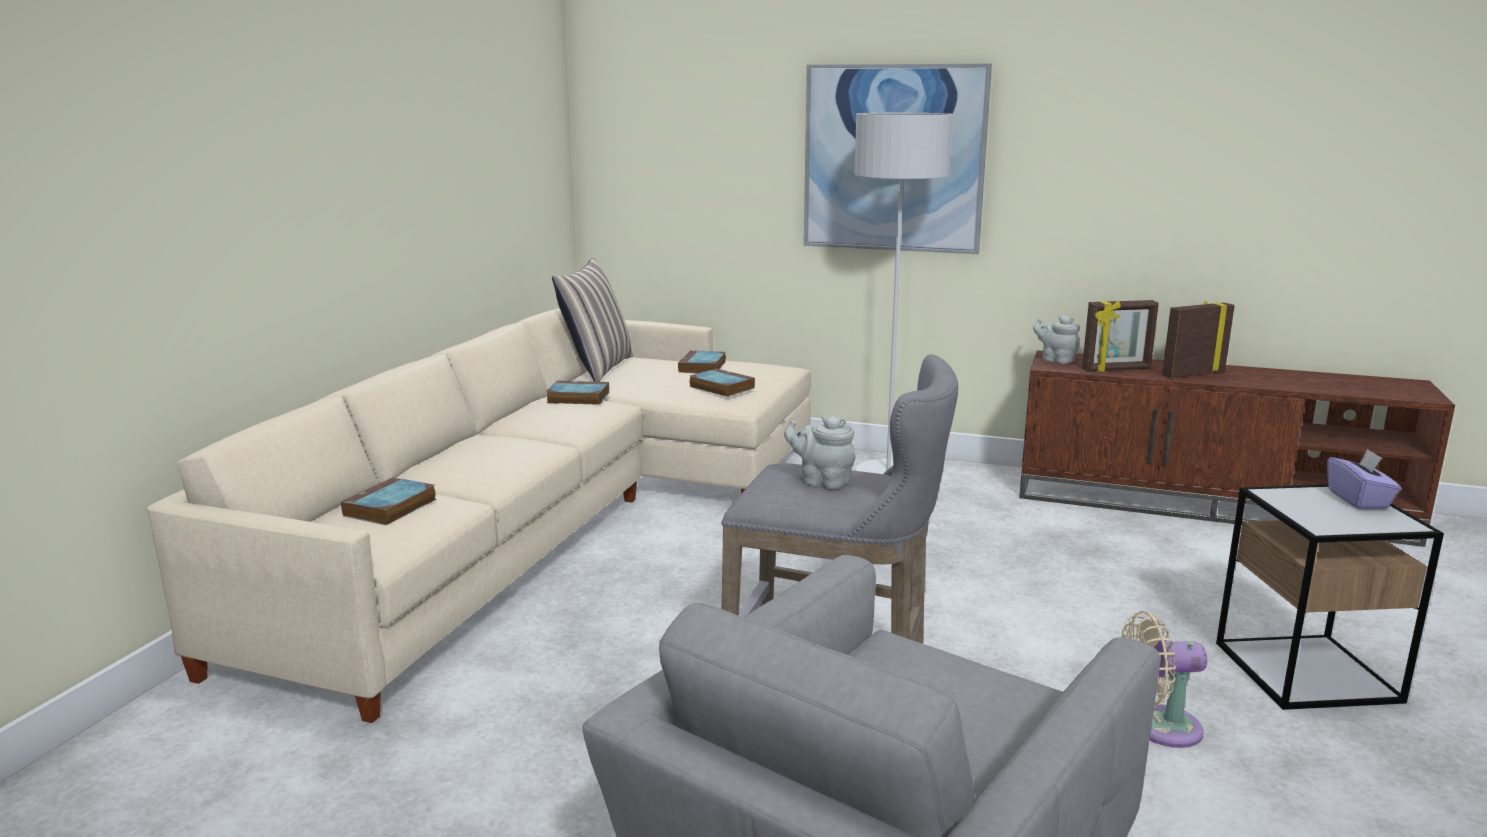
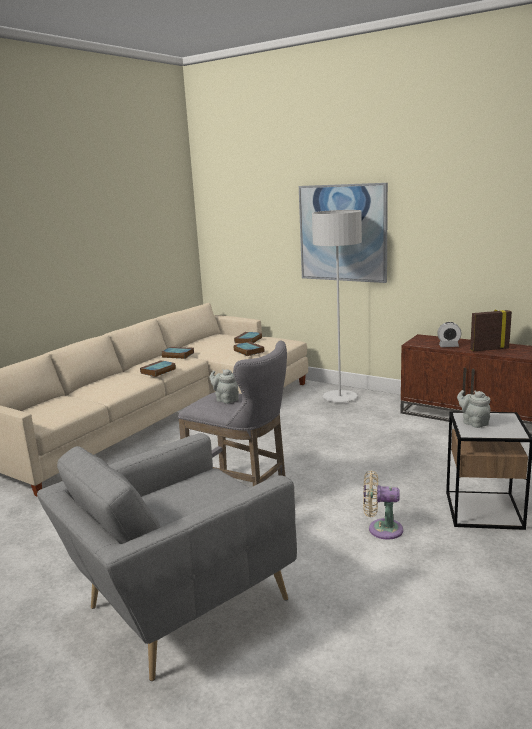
camera: 15 degrees right, 0 degrees up
(390, 508) = (59, 404): book -> book (158, 371)
(597, 368) = (199, 340): pillow -> none
(1055, 360) = (421, 340): grey teapot -> grey teapot (473, 423)
(1116, 370) = (448, 346): picture frame -> alarm clock
(1358, 500) = (506, 420): purple tissue box -> none

